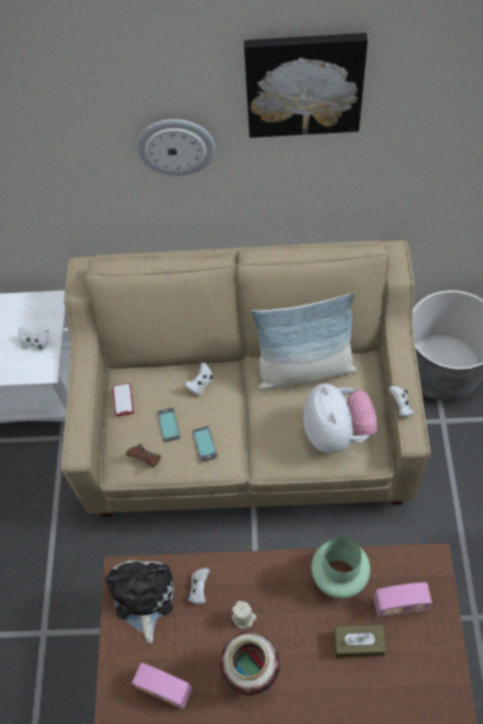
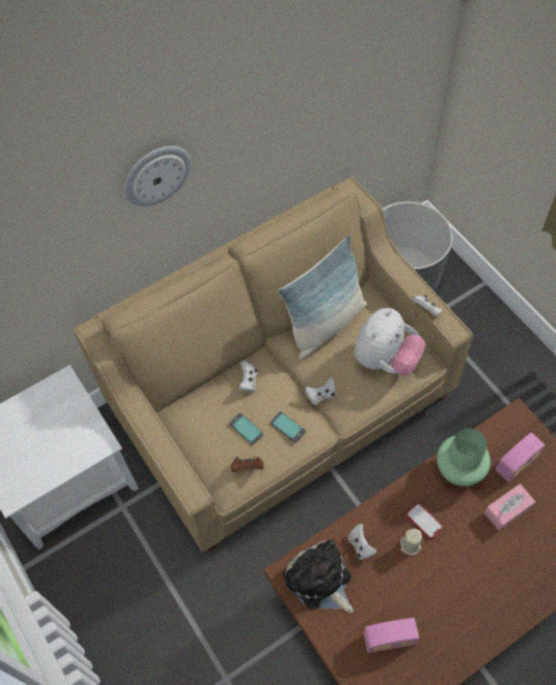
camera: 35 degrees left, 0 degrees up
(35, 343) = (75, 425): white game controller -> white game controller (321, 395)
(123, 400) = (191, 430): phone -> phone (424, 521)
(251, 672) = (446, 583): vase -> none
(304, 83) = (257, 72): picture -> none
(336, 432) = (385, 359): plush toy -> plush toy turned 75 degrees clockwise
(358, 643) = (507, 510): brown tissue box -> pink tissue box

